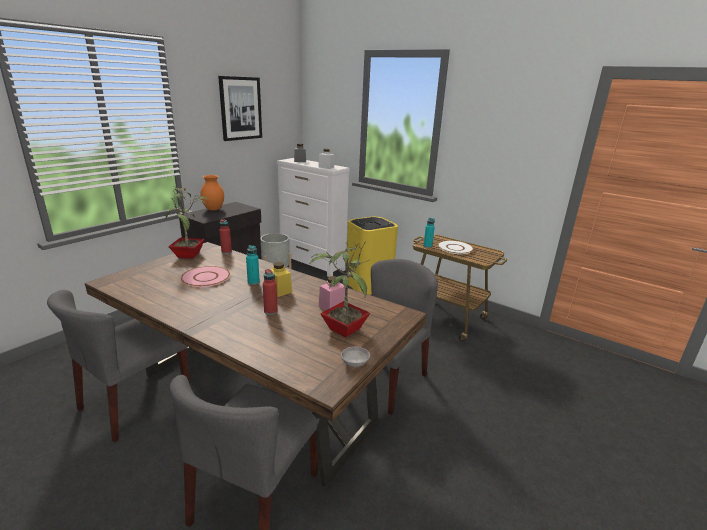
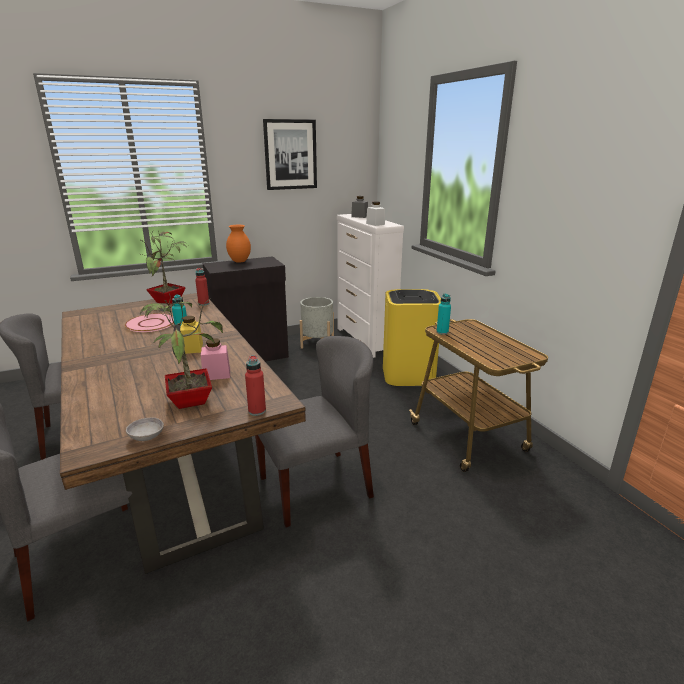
camera: 30 degrees right, 0 degrees up
(270, 311) = (154, 366): red bottle -> red bottle (257, 411)
(455, 248) = (478, 340): white plate -> none

